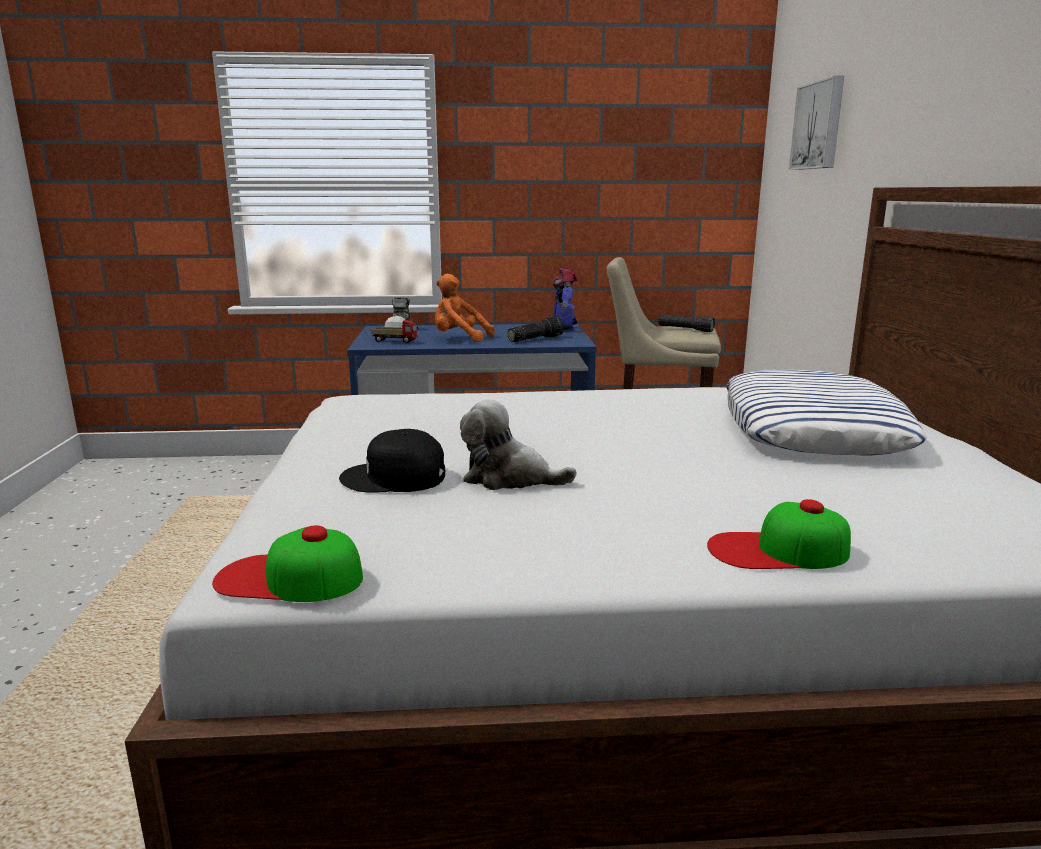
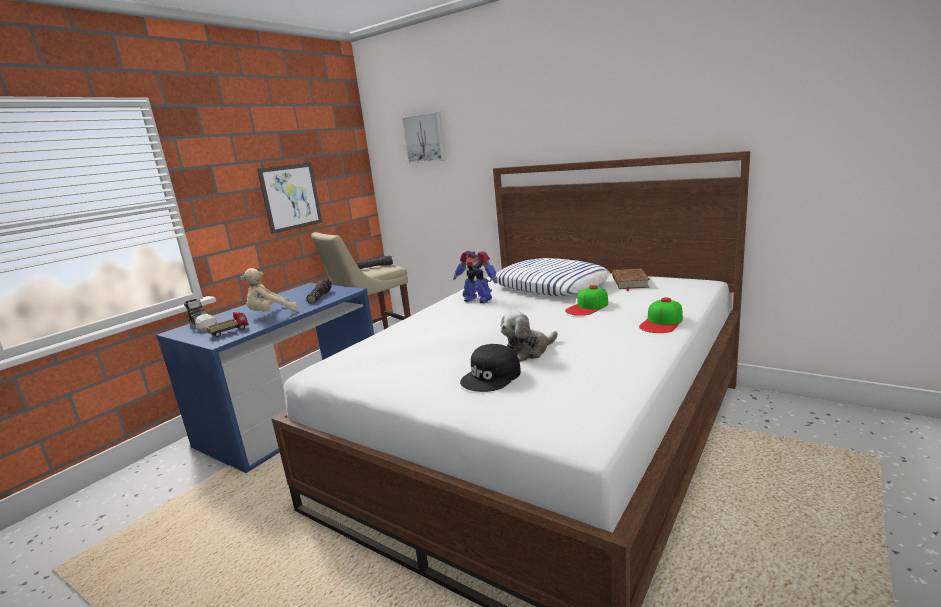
camera: 50 degrees left, 0 degrees up
(288, 578) = (597, 423): cap -> cap (587, 307)
(459, 339) = (270, 314): orange plush toy -> beige plush toy
(564, 328) = (313, 287): toy robot -> toy robot (478, 299)
(597, 200) = (291, 197): none -> picture
(959, 479) = (629, 282): none -> brown book

